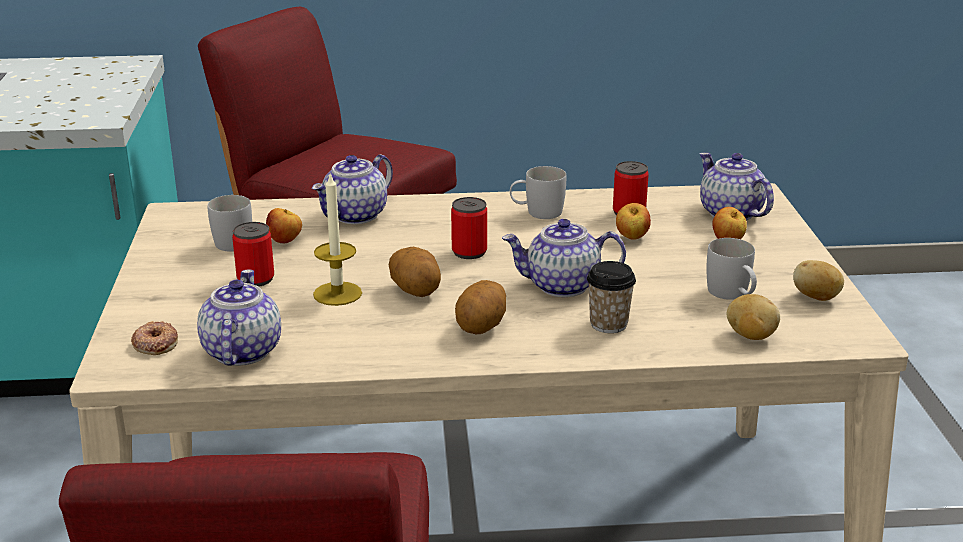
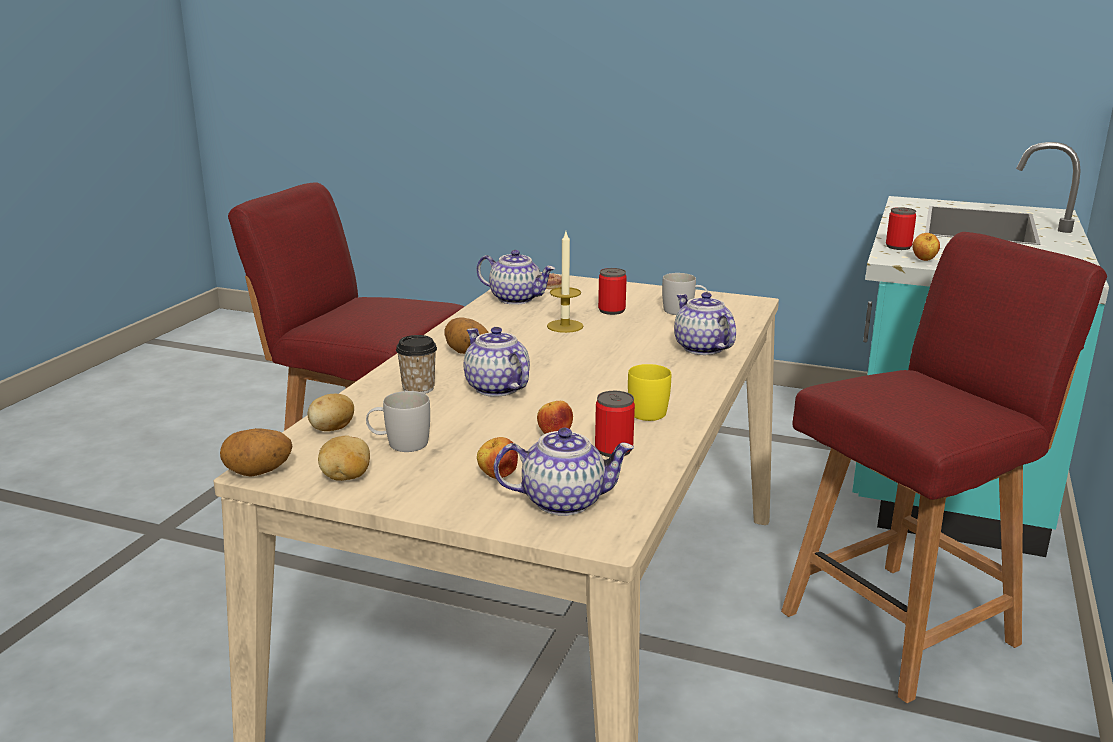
camera: 115 degrees right, 5 degrees down
(285, 241) = (668, 323): apple -> apple (924, 260)
(416, 291) = (542, 345): potato -> potato (258, 473)
(469, 252) = (591, 371): can -> can (898, 247)
(537, 212) = (651, 410): white mug -> yellow mug
(562, 286) = (495, 388): teapot -> teapot turned 60 degrees counterclockwise

